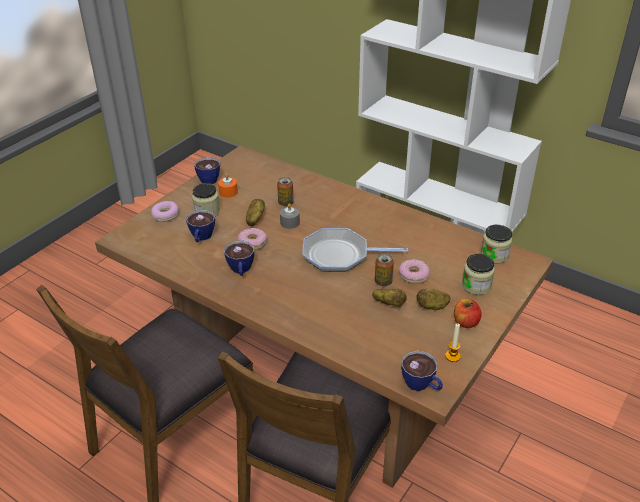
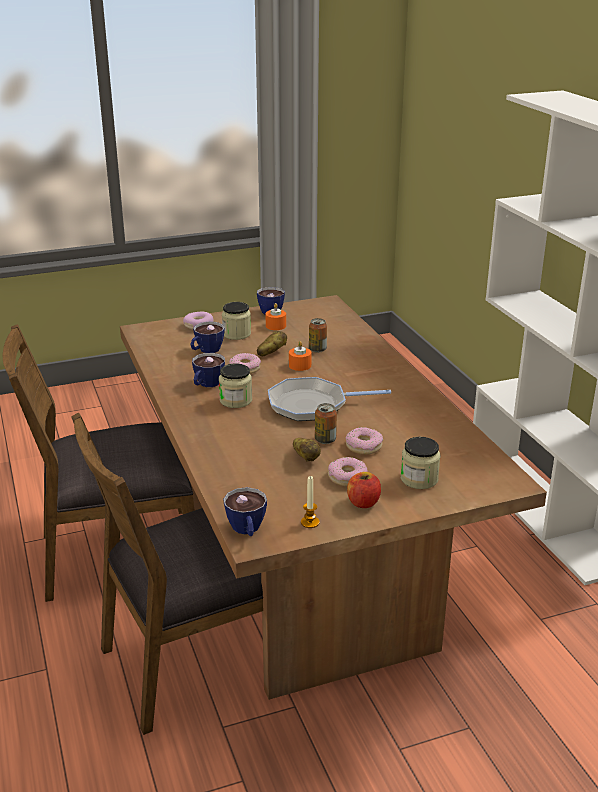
camera: 35 degrees right, 10 degrees down
(290, 222) = (300, 365): grey candle -> orange candle
(339, 255) = (312, 405): frying pan -> frying pan turned 45 degrees counterclockwise
(432, 306) = (347, 477): potato -> donut
(494, 255) = (478, 462): jar -> jar (236, 400)

